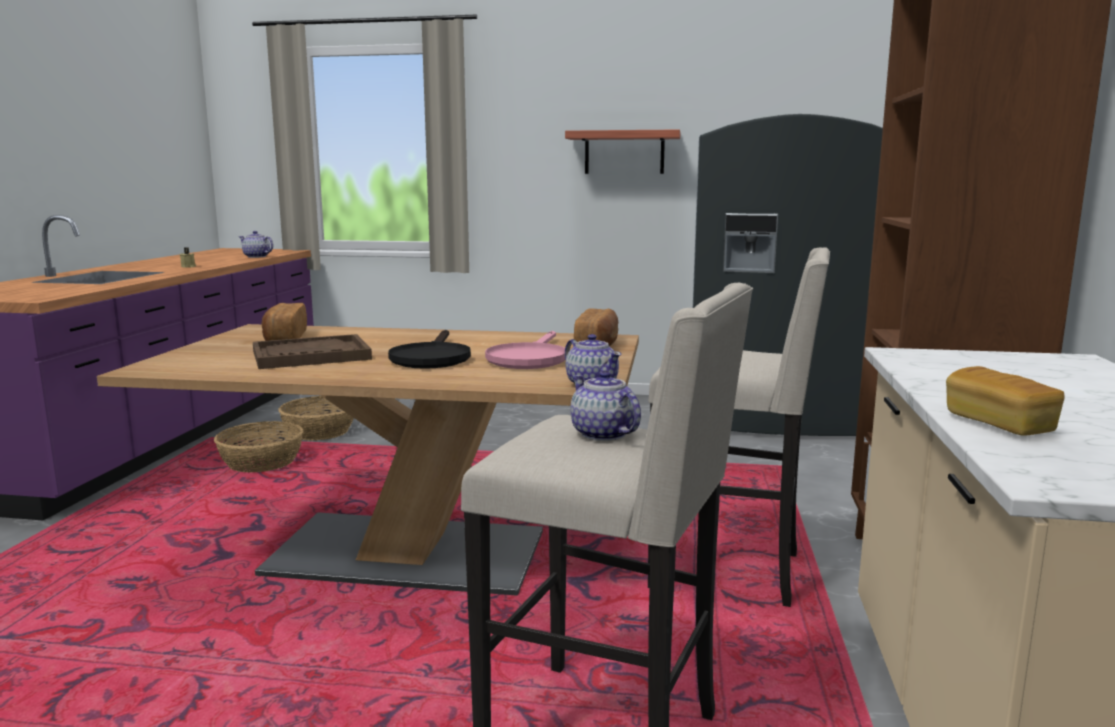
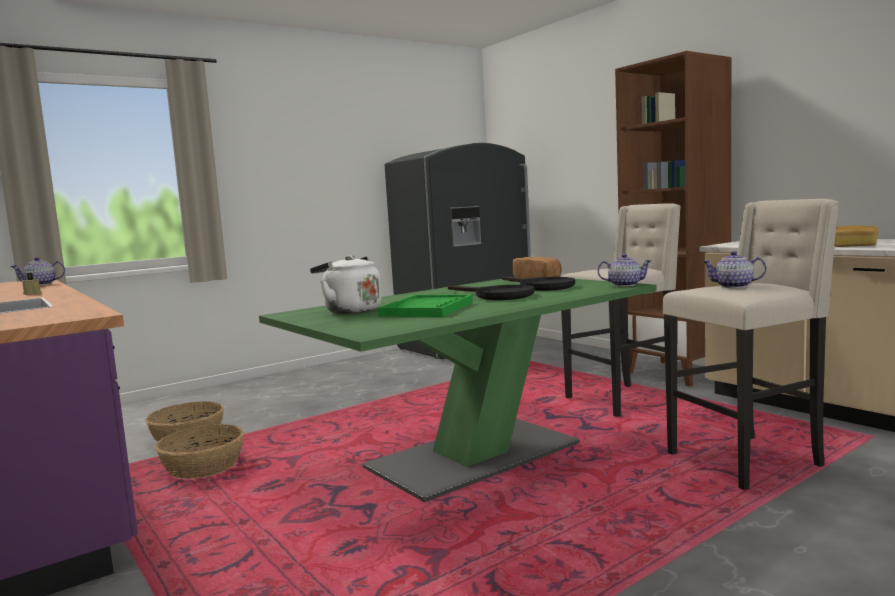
camera: 45 degrees left, 5 degrees down
(284, 338) = (350, 311): bread -> white kettle
(311, 355) = (427, 309): brown tray -> green tray
(407, 554) = (473, 456): brown dining table -> green dining table
(529, 358) = (541, 287): pink frying pan -> black frying pan
(624, 152) = (333, 173): shelf -> none

